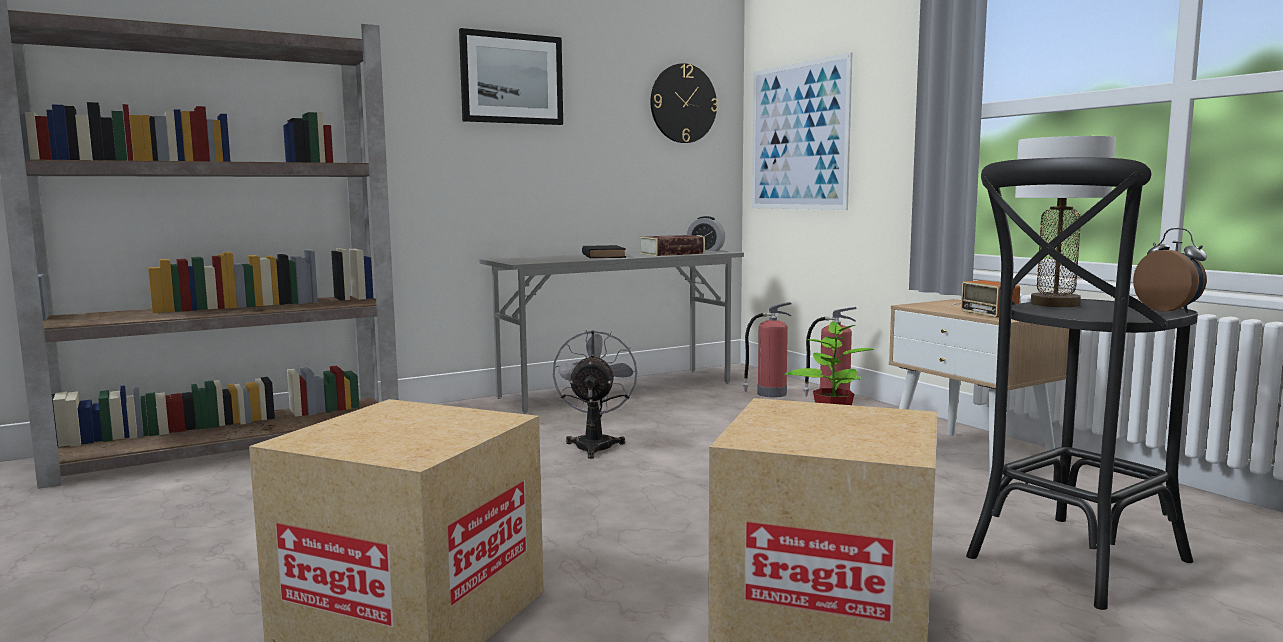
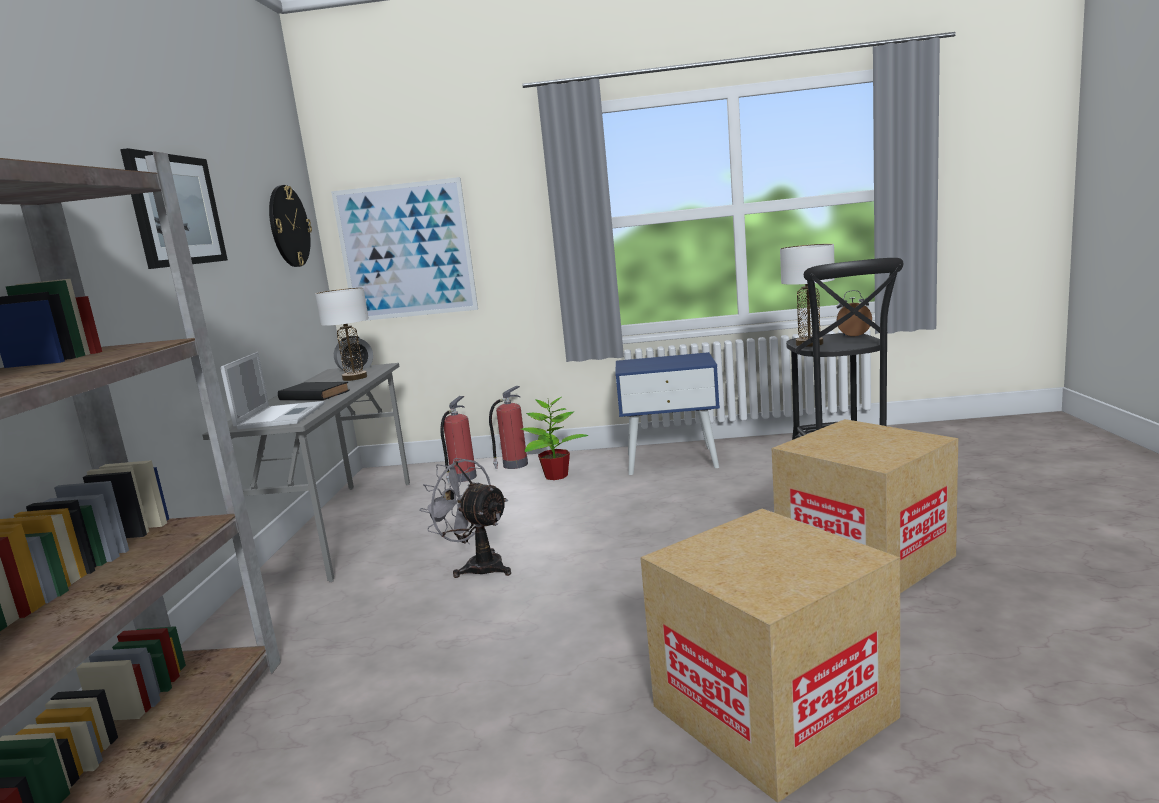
camera: 55 degrees left, 5 degrees up
(536, 259) = (281, 416): none -> laptop
(672, 253) = (354, 378): book -> table lamp
(971, 455) = (672, 460): beige nightstand -> blue nightstand
(985, 310) = (669, 361): radio -> none

